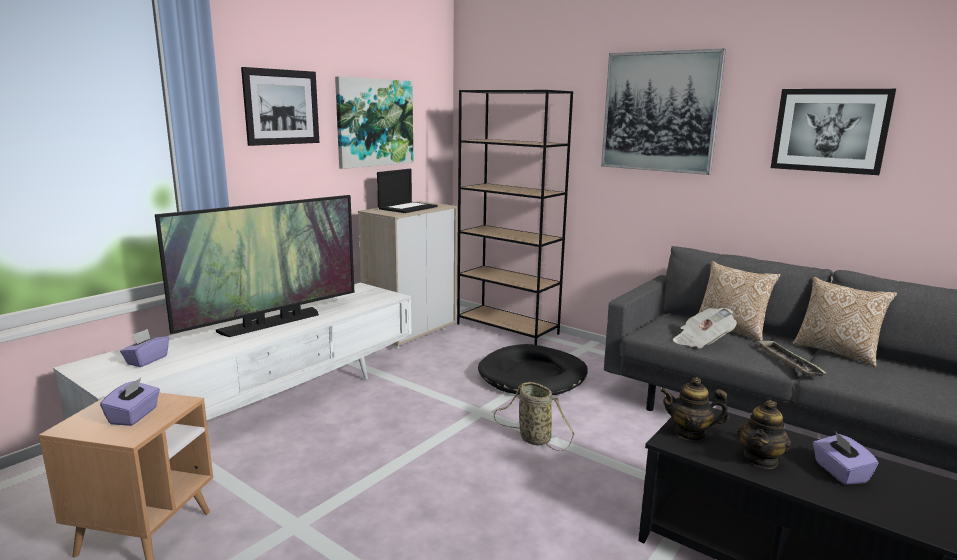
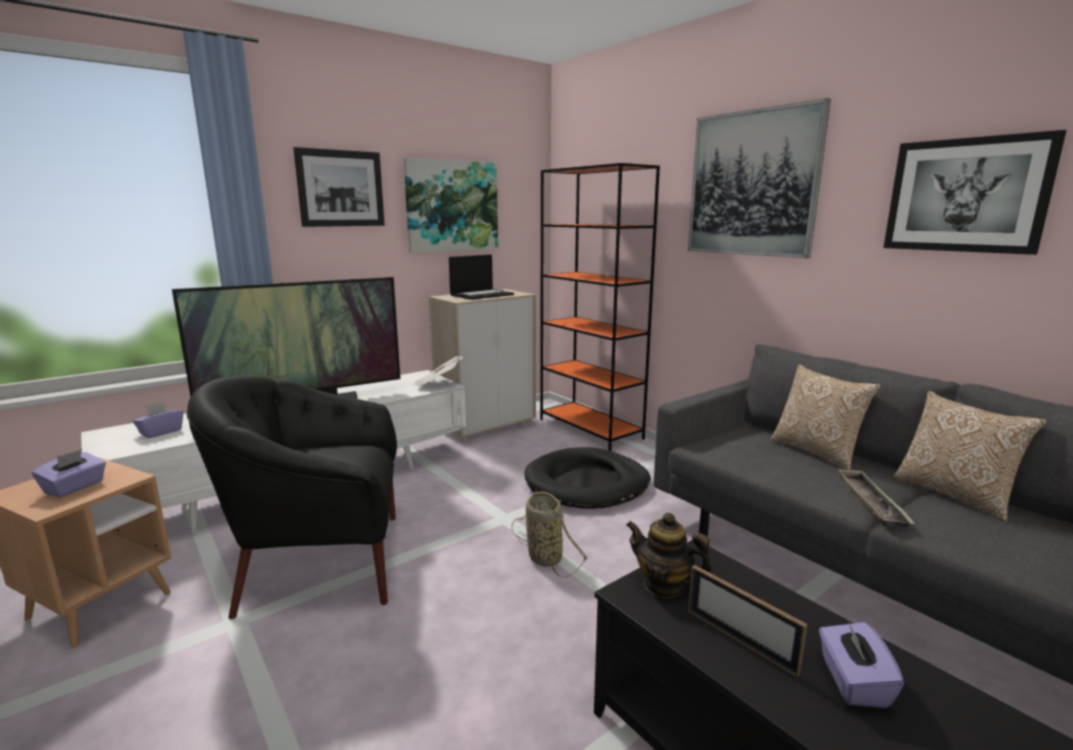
camera: 15 degrees right, 0 degrees up
(339, 468) = (321, 563): none -> black armchair
(508, 329) = (591, 429): beige bookcase -> orange bookcase
(702, 342) = (765, 464): newspaper -> newspaper (437, 384)
(760, 459) = (739, 640): teapot -> picture frame

